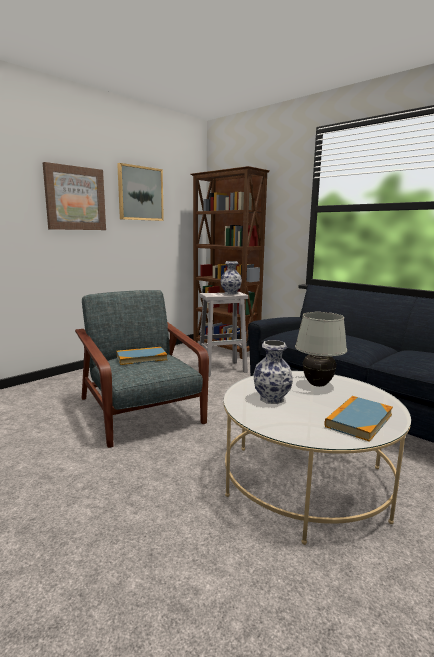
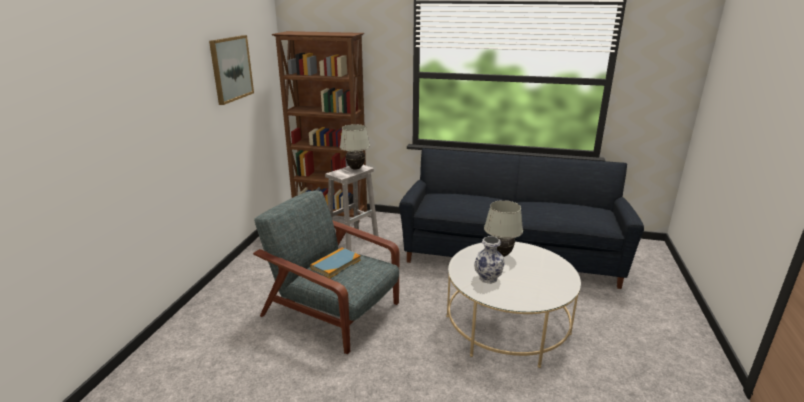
camera: 30 degrees left, 10 degrees up
(75, 198) = (181, 96): picture -> none
(231, 293) = (355, 168): vase -> white table lamp
(358, 420) = (551, 279): book -> none

